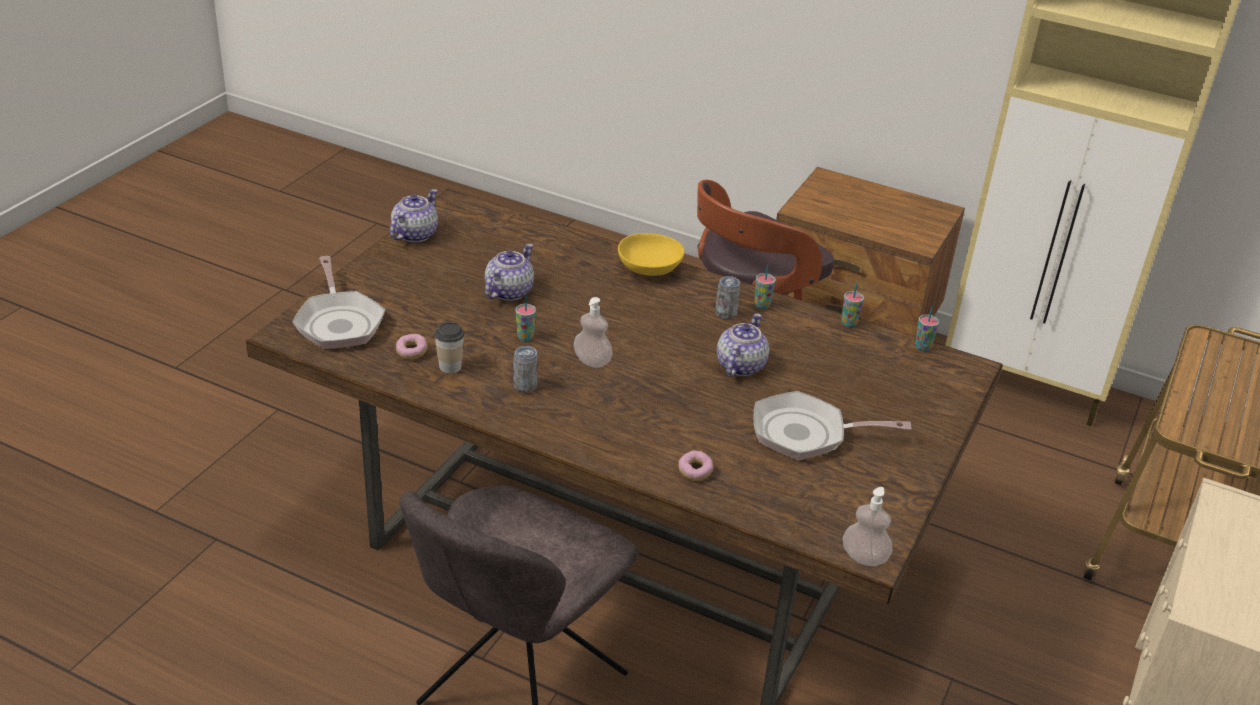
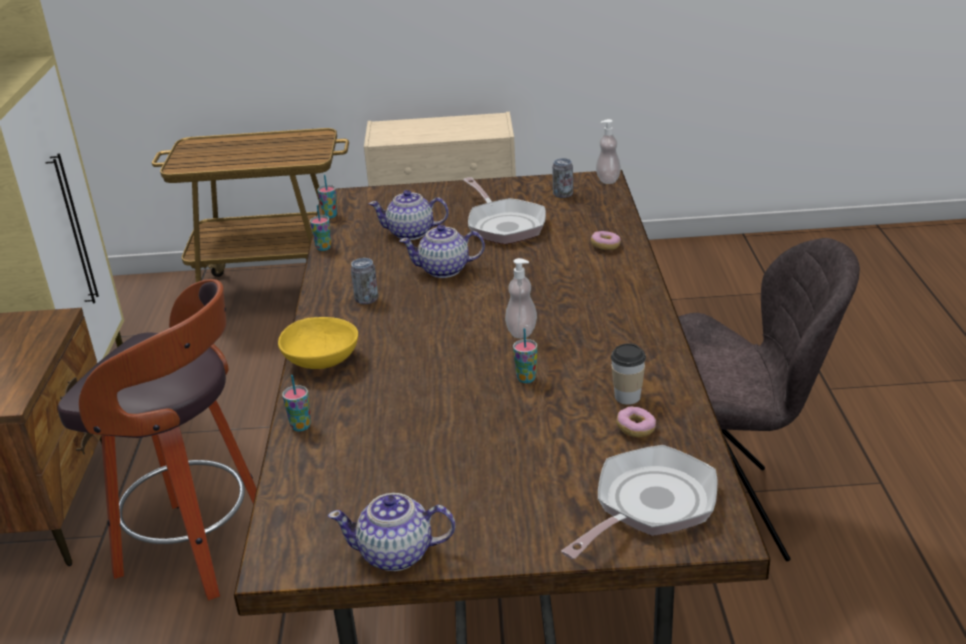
camera: 115 degrees left, 5 degrees down
(508, 292) = (456, 423): teapot -> teapot (411, 233)
(525, 386) = (601, 347): can -> can (563, 194)
(762, 305) = (332, 288): cup -> cup (300, 426)

